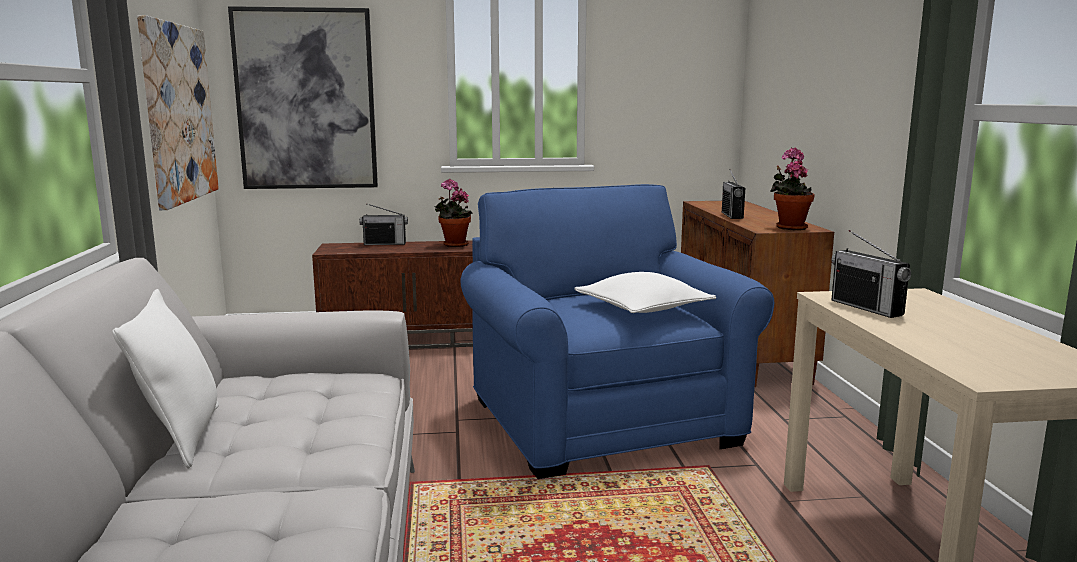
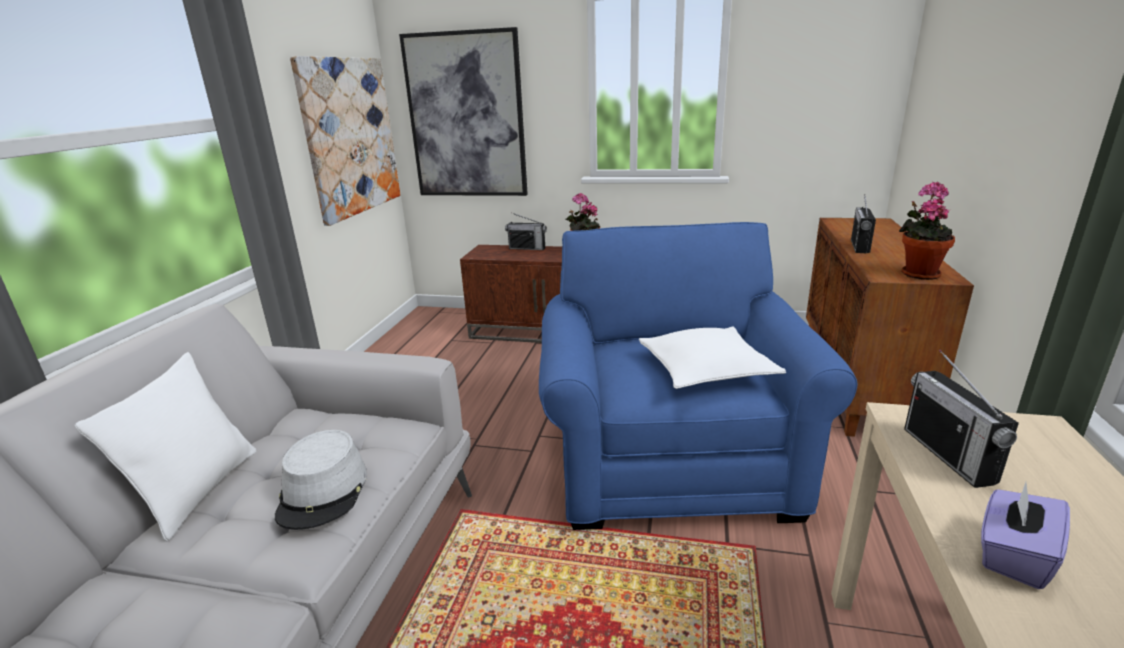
camera: 20 degrees right, 10 degrees up
(330, 420) = (323, 491): none -> grey hat
(927, 338) = (1013, 555): none -> purple tissue box

